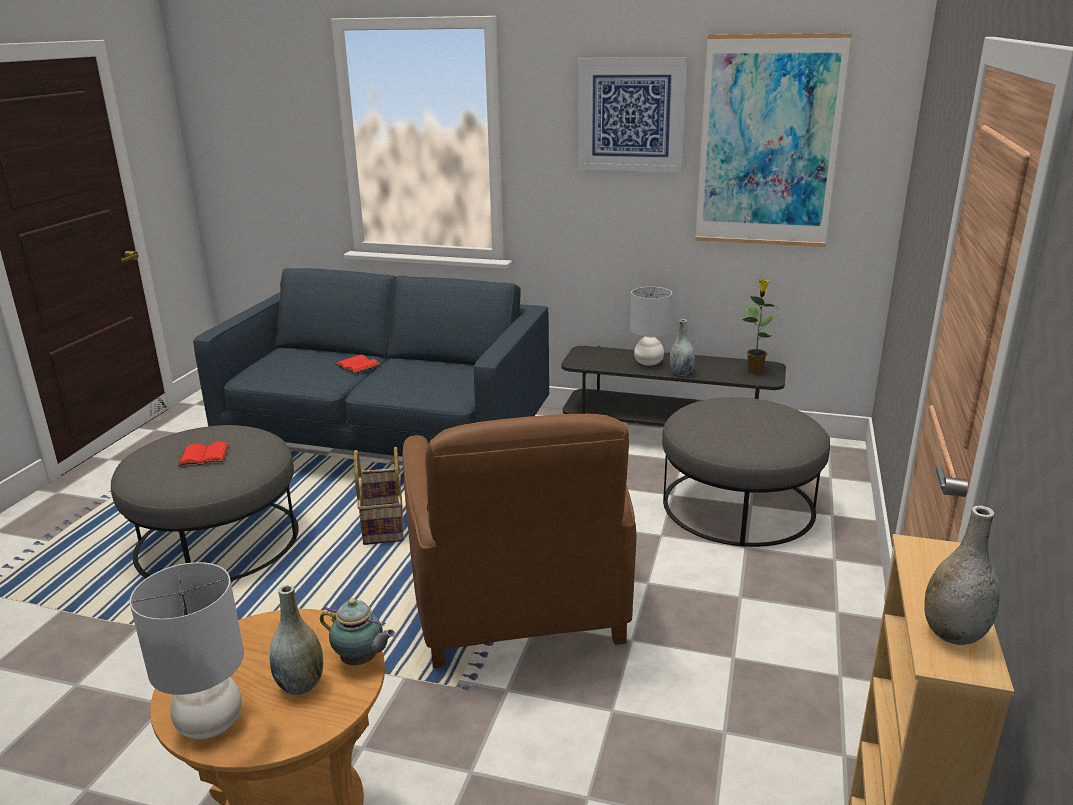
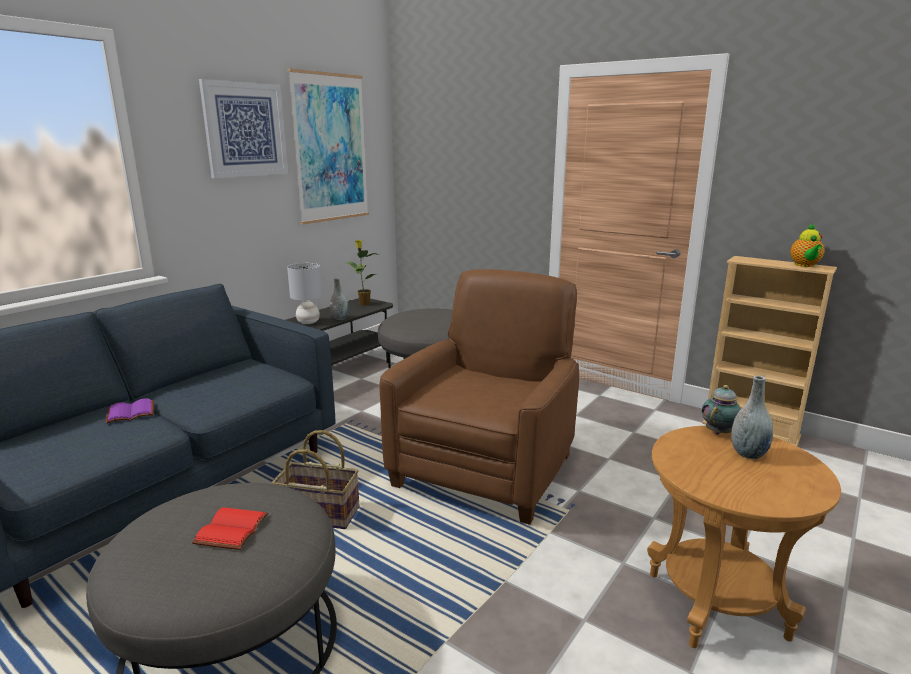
camera: 70 degrees left, 5 degrees down
(209, 723) = (798, 489): grey table lamp -> none
(356, 366) = (130, 413): red book -> purple book
(517, 602) = (485, 469): brown armchair -> brown armchair turned 75 degrees counterclockwise
(953, 634) = (805, 265): grey vase -> teapot

